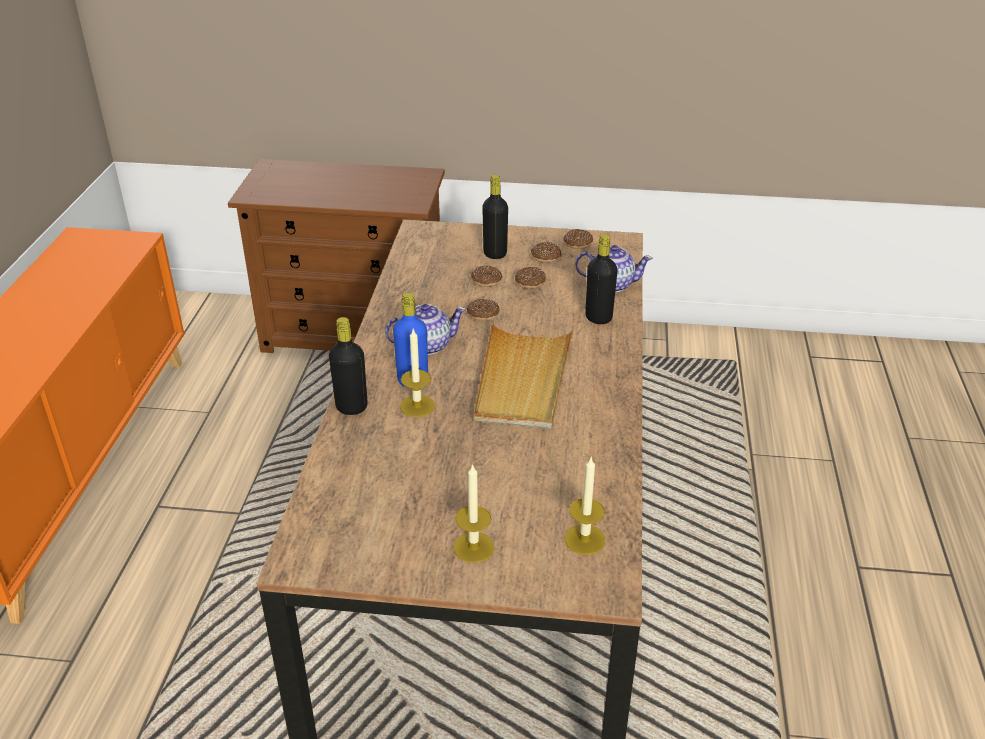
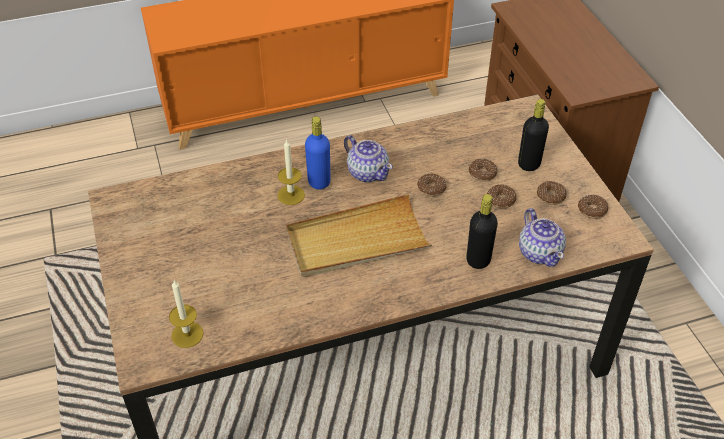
camera: 65 degrees right, 10 degrees up
(351, 407) = (271, 164): black bottle -> none
(473, 547) = (155, 277): candle -> none

